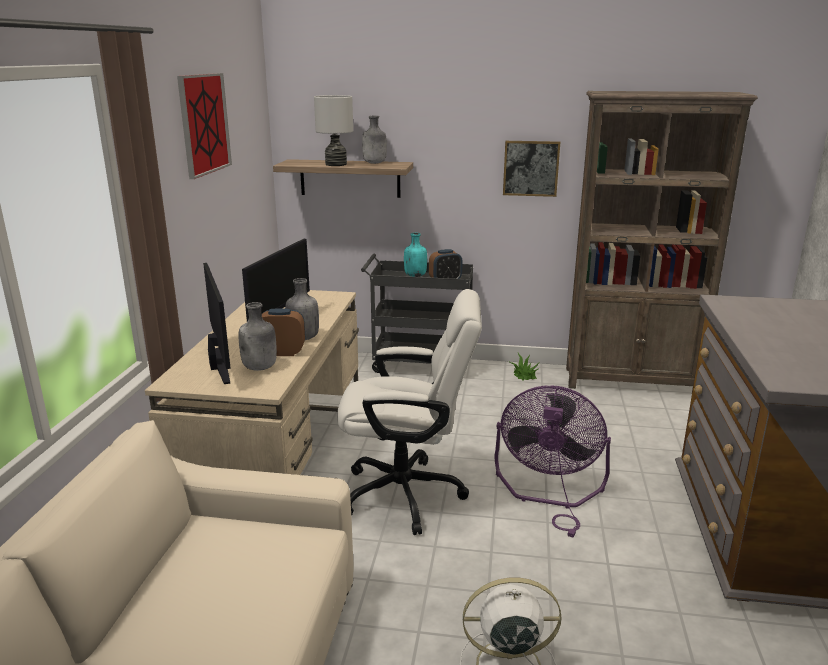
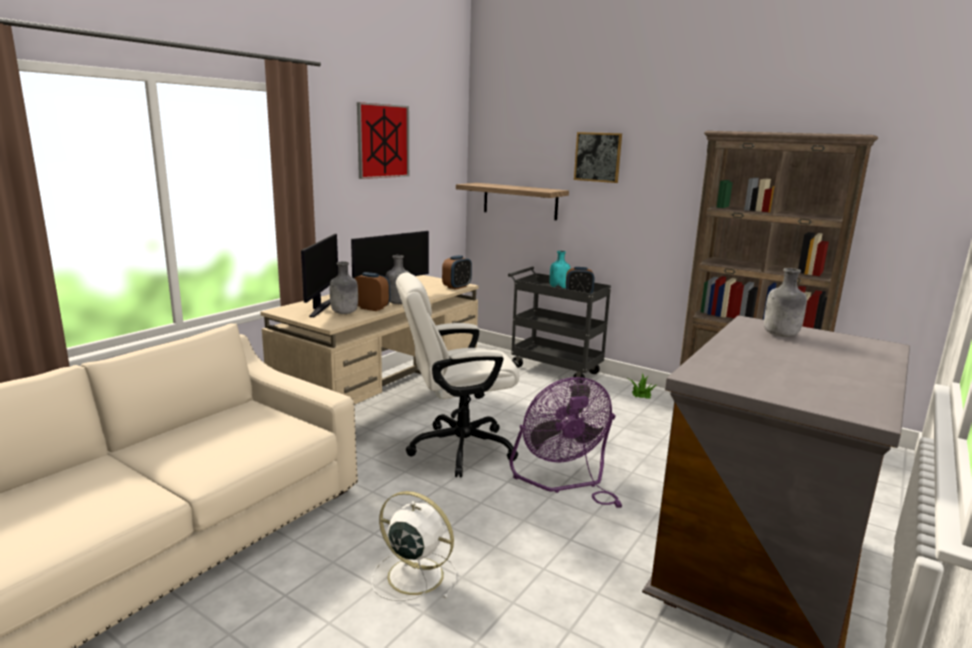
camera: 25 degrees right, 5 degrees down
(336, 164) = (503, 187): grey table lamp -> none
(337, 299) = (457, 287): none -> alarm clock
(374, 163) = (535, 188): grey bottle -> grey bottle (780, 335)
(409, 495) = (456, 450): white office chair -> white office chair turned 135 degrees clockwise
(531, 168) = (667, 202): picture -> picture (598, 157)
(550, 495) = (571, 480): purple fan -> purple fan turned 60 degrees counterclockwise

